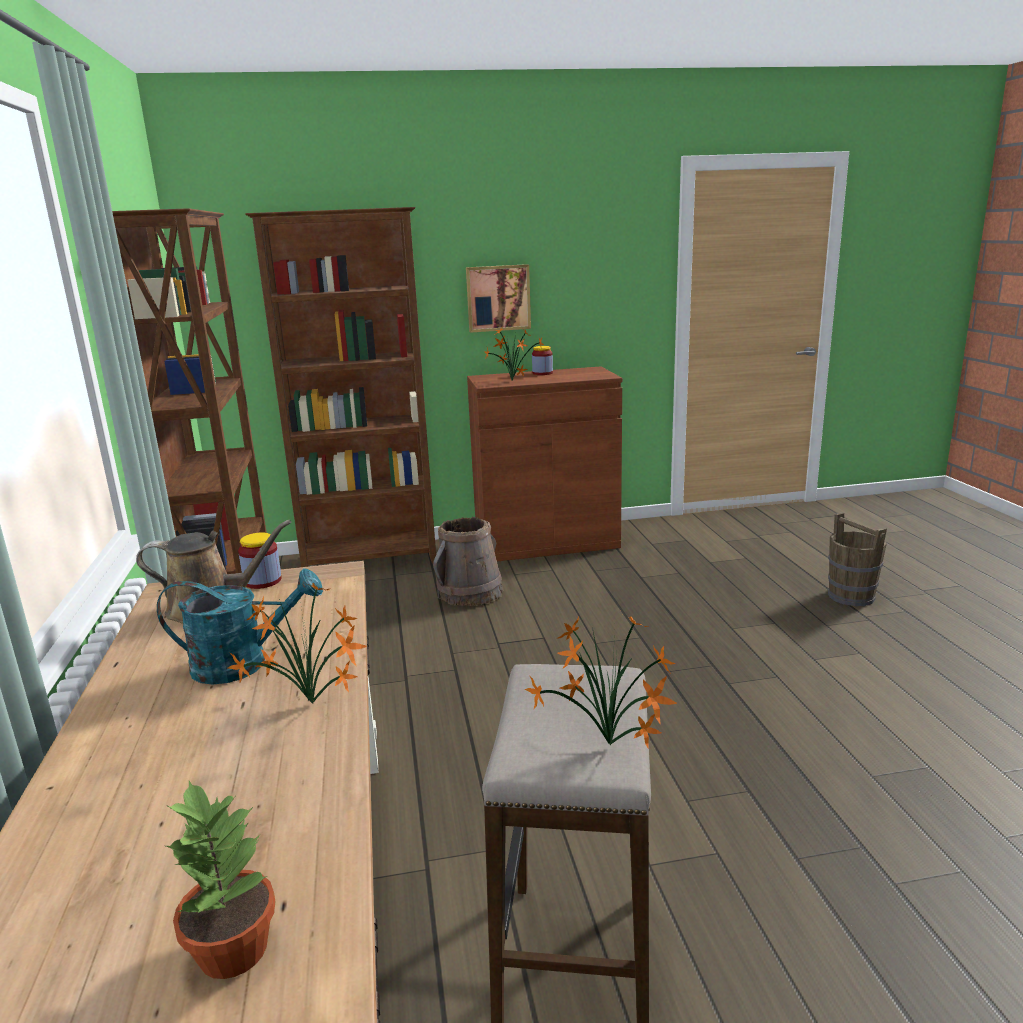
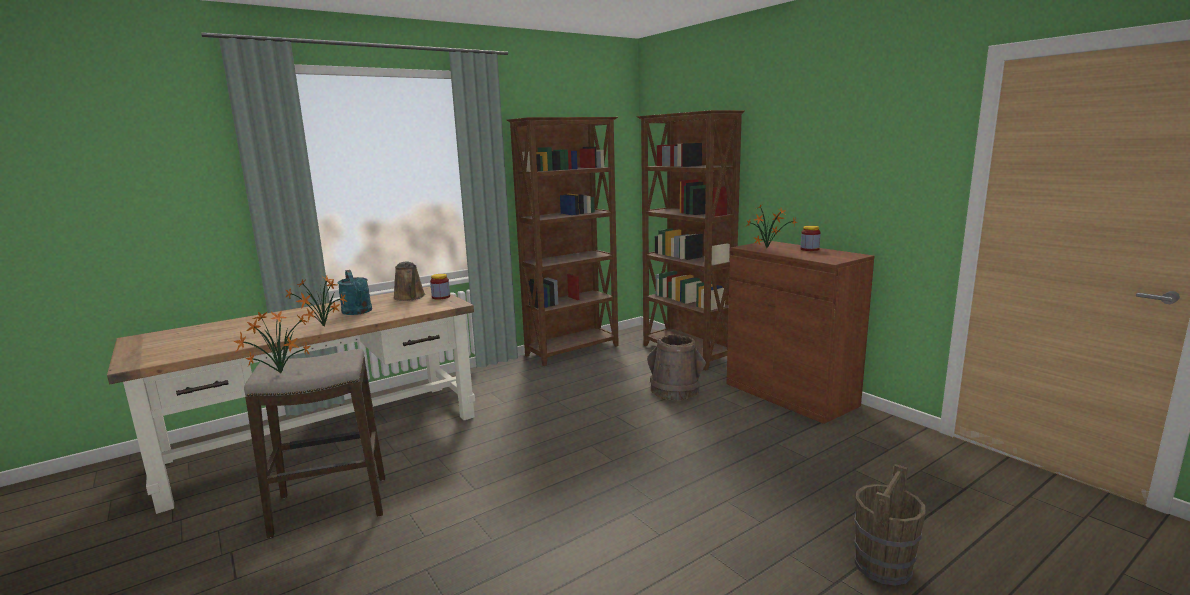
camera: 65 degrees right, 5 degrees down
(231, 949) = (181, 348): potted plant -> none
(498, 298) = (799, 181): picture -> none

